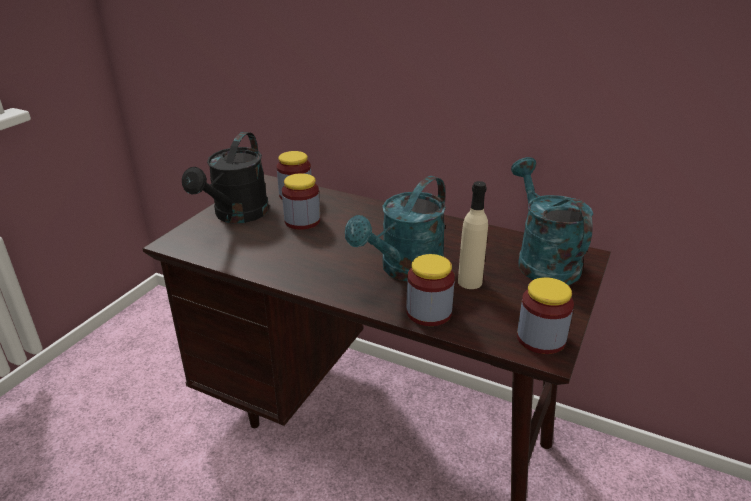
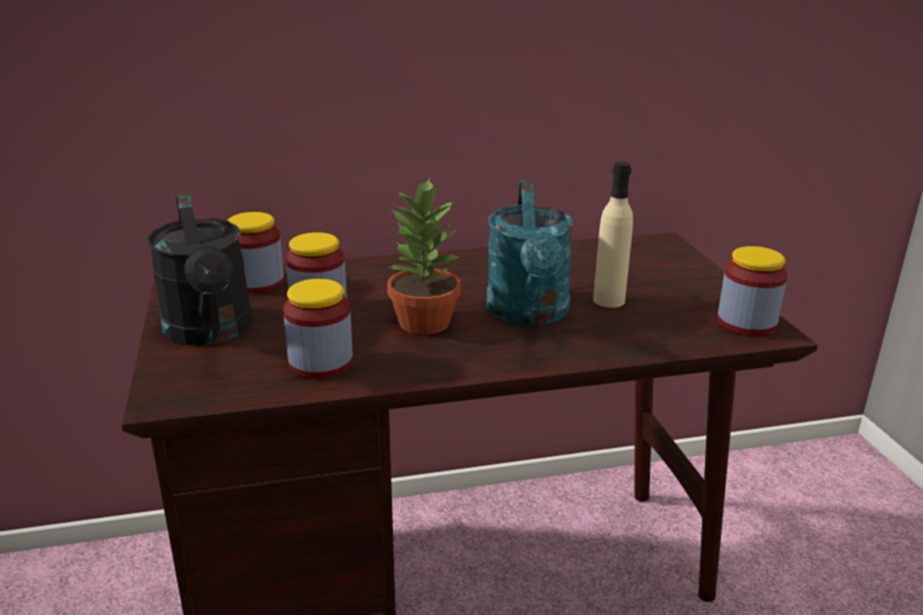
camera: 40 degrees left, 5 degrees down
(338, 251) = (423, 323): none -> potted plant
(429, 312) = (620, 342): jar -> jar (320, 363)
(542, 260) = (636, 258): turquoise watering can -> none

